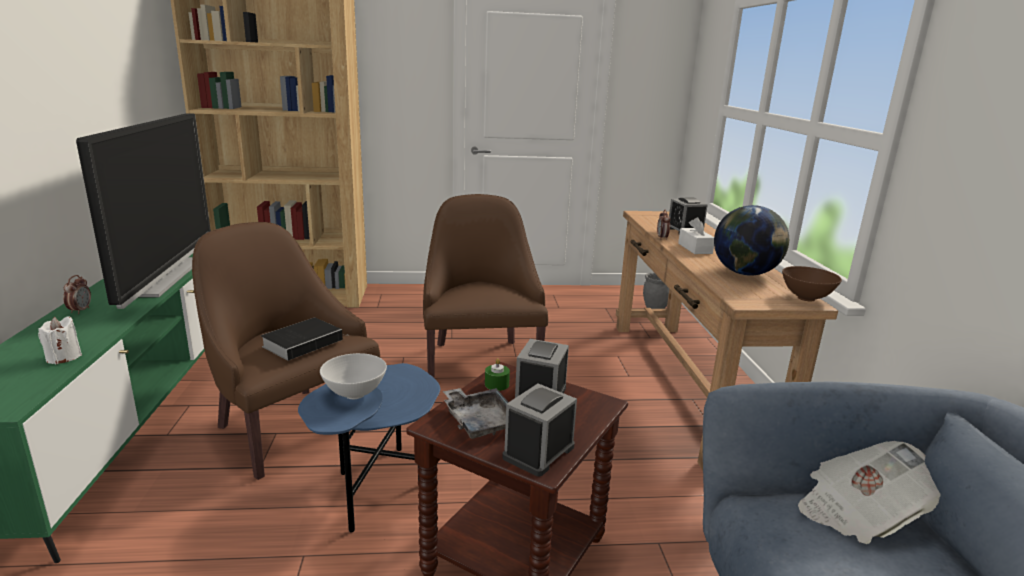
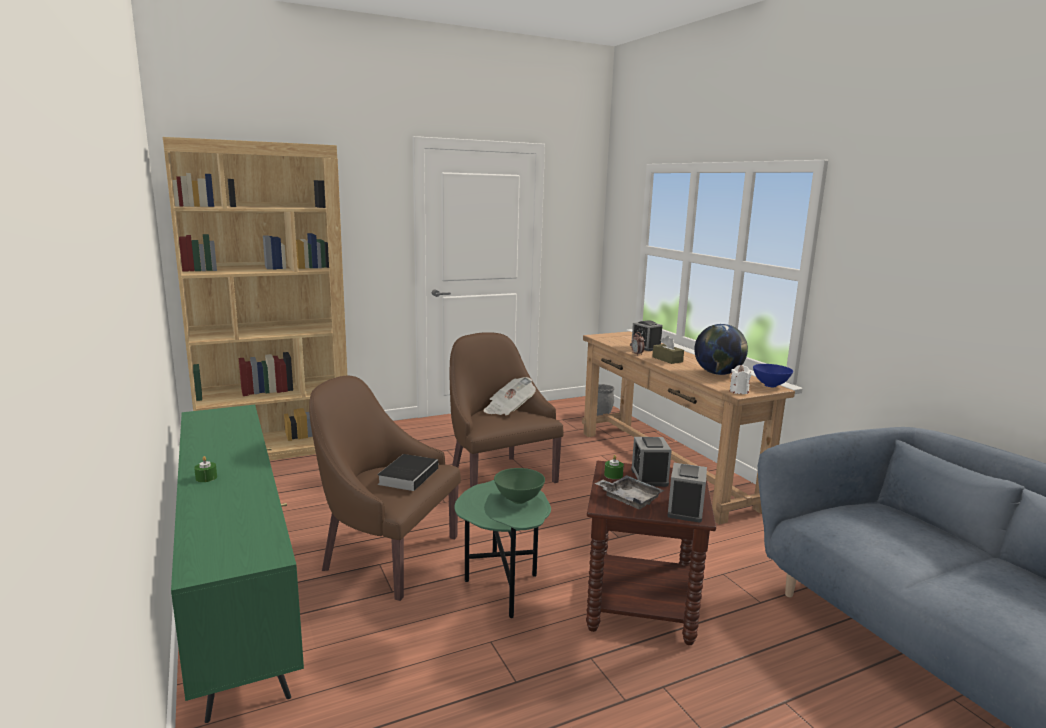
camera: 20 degrees left, 5 degrees down
(63, 357) = (256, 515): white candle -> white candle (739, 391)
(80, 310) = (206, 478): alarm clock -> green candle
(163, 277) = (239, 439): television -> none
(355, 394) = (519, 500): white bowl -> green bowl
(375, 491) = (504, 587): blue side table -> green side table
(695, 248) = (667, 359): white tissue box -> brown tissue box
(807, 298) = (771, 385): brown bowl -> blue bowl
(856, 512) = (862, 511): newspaper -> newspaper (508, 409)

